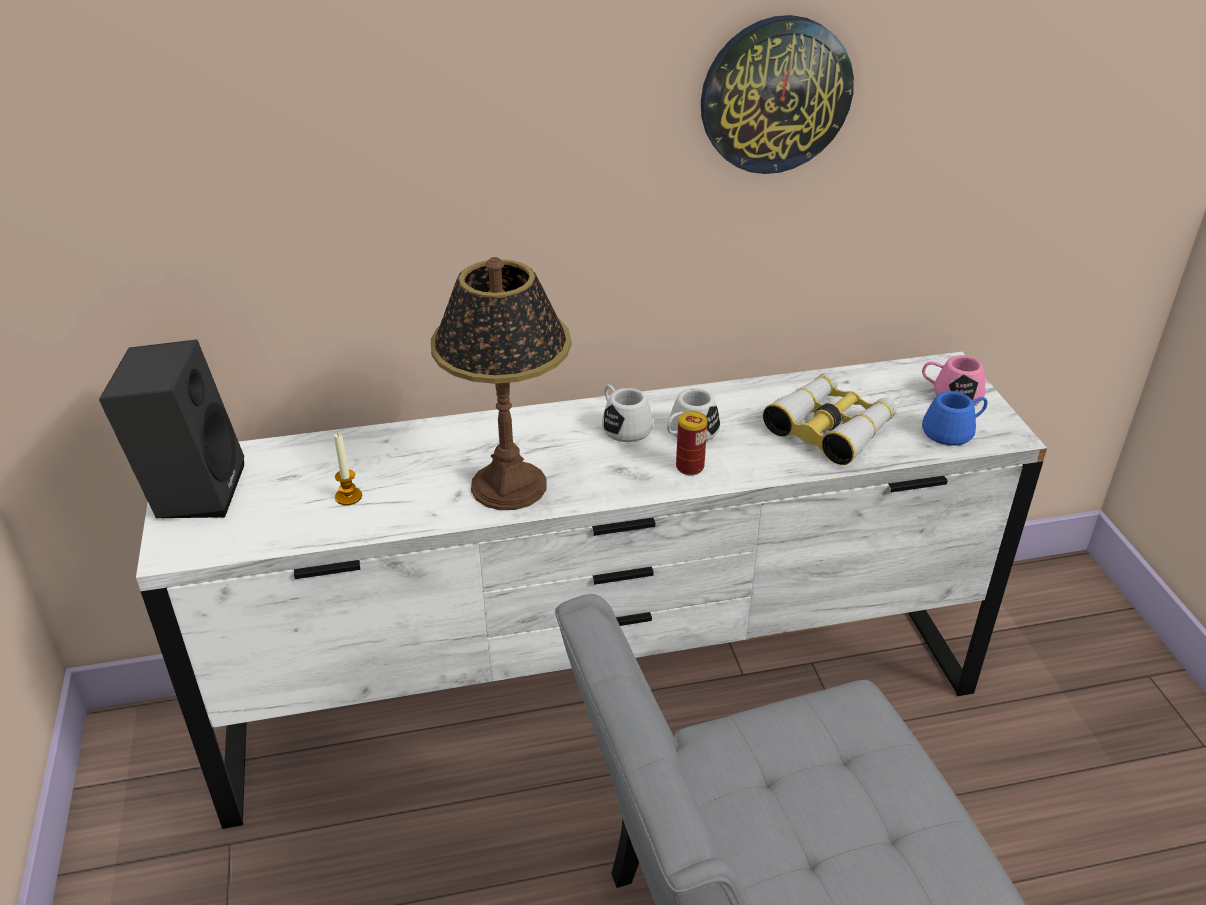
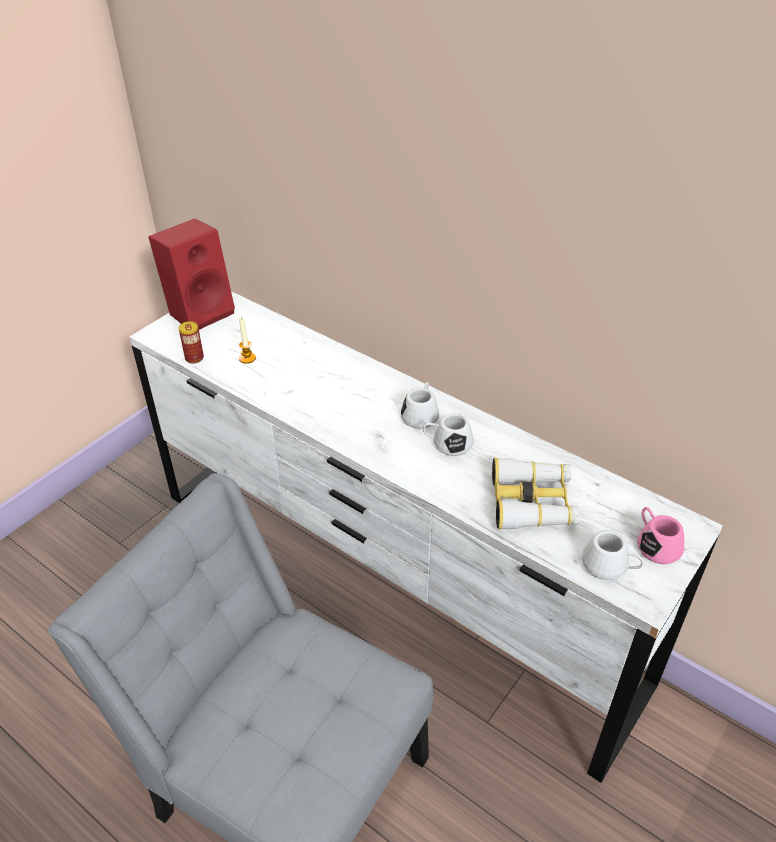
camera: 50 degrees right, 5 degrees up
(192, 490) = (200, 311): black speaker -> red speaker
(509, 485) = (317, 404): table lamp -> none
(690, 467) = (414, 462): can -> can (194, 358)
(775, 95) = (584, 231): wall clock -> none
(953, 431) = (610, 566): blue mug -> white mug

